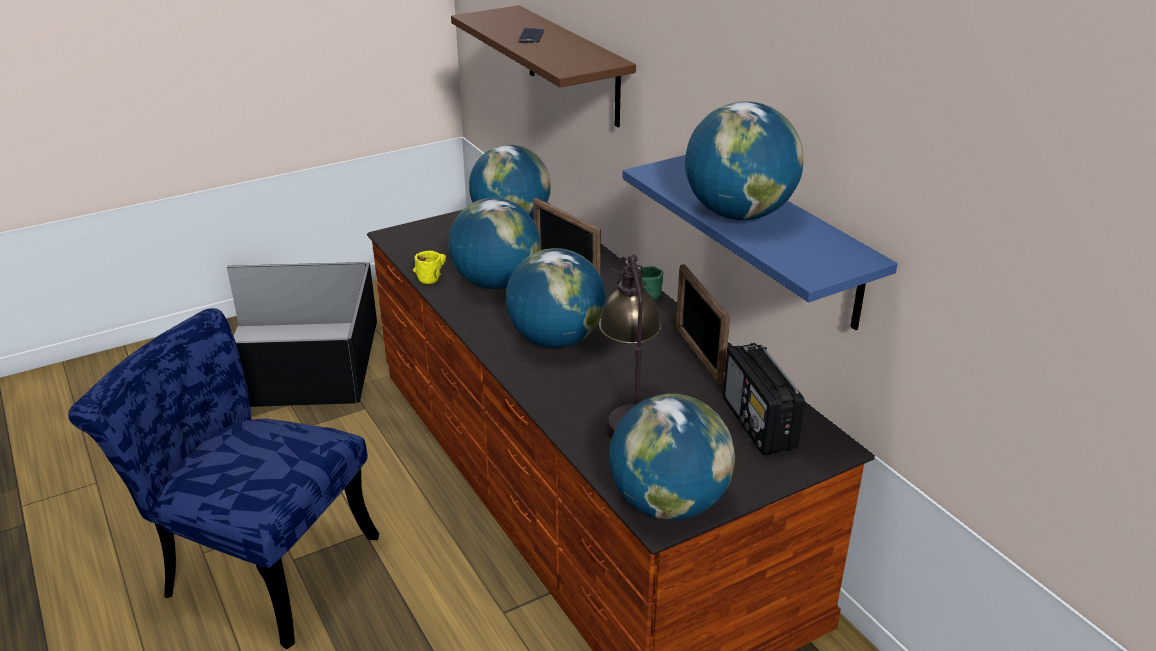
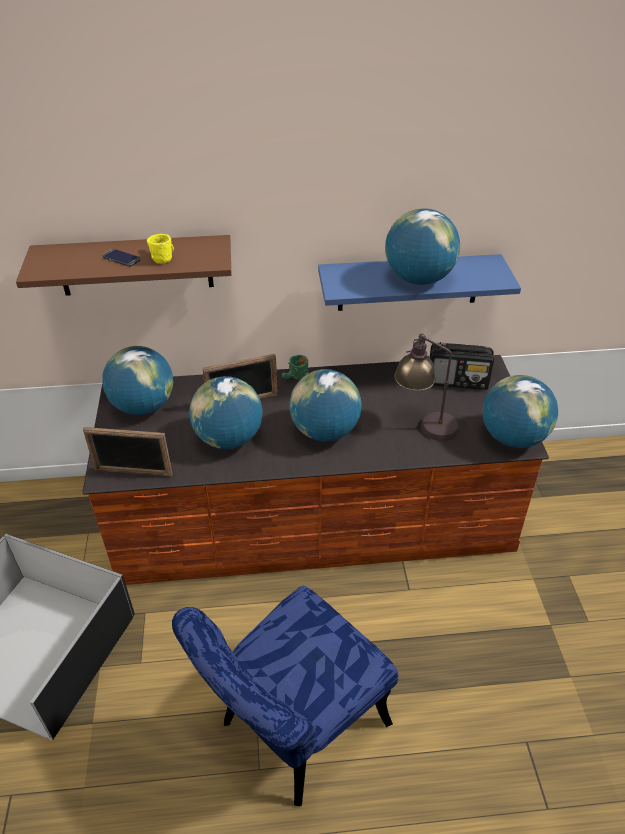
camera: 65 degrees left, 10 degrees up
(432, 276) = (192, 470): yellow mug -> yellow mug (157, 257)
(698, 355) = (379, 379): picture frame -> picture frame (133, 472)

